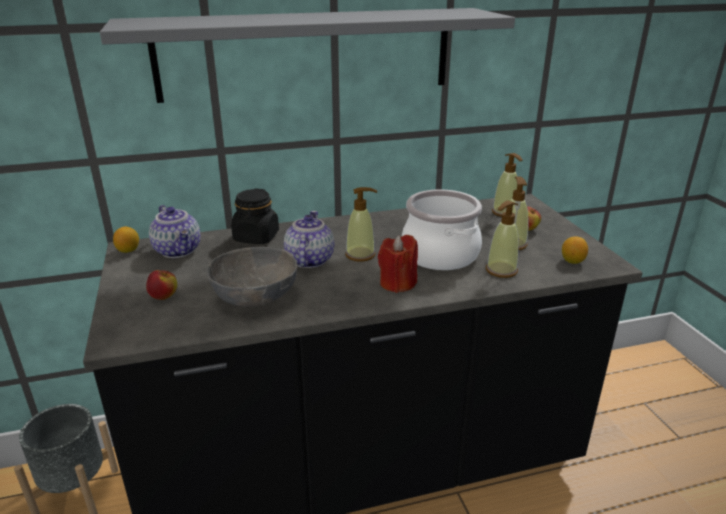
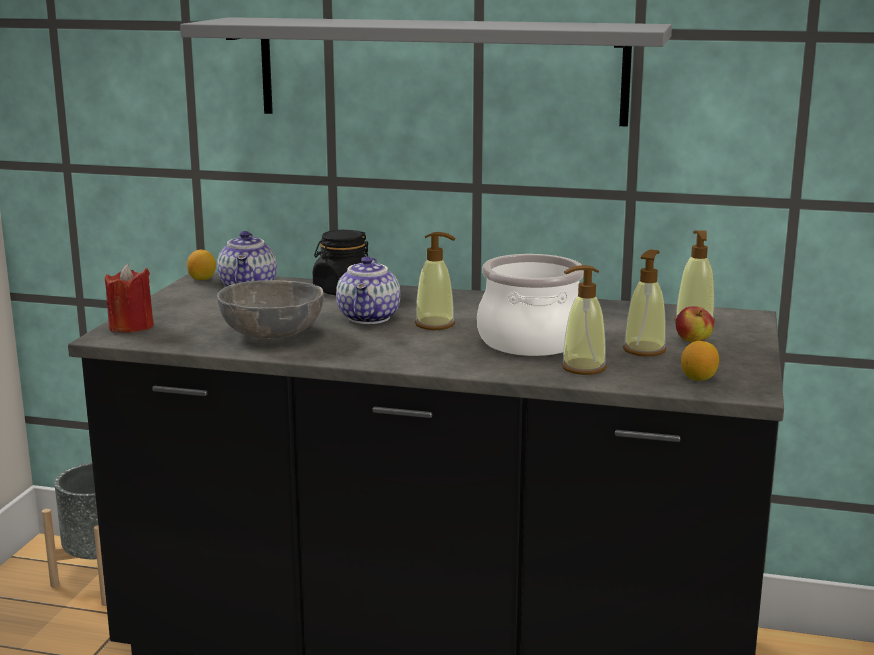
camera: 30 degrees right, 10 degrees down
(164, 297) = (188, 317): apple -> none
(308, 260) = (370, 318): teapot -> teapot turned 150 degrees clockwise
(397, 283) = (437, 353): red candle -> red candle (131, 327)

